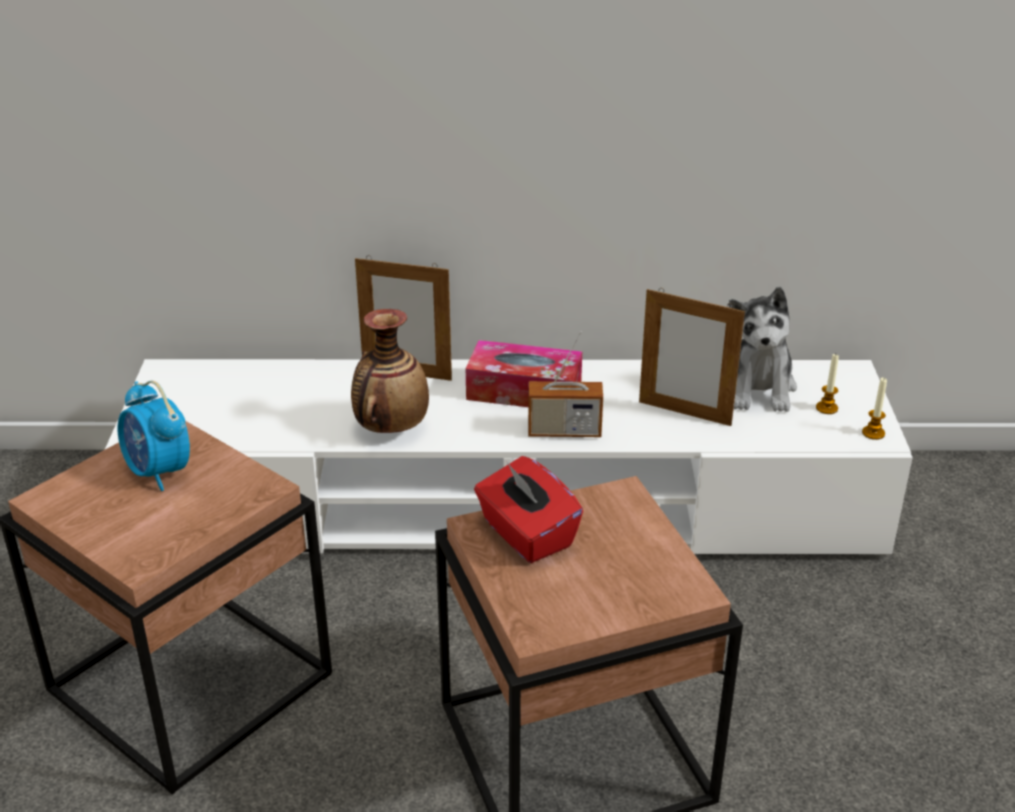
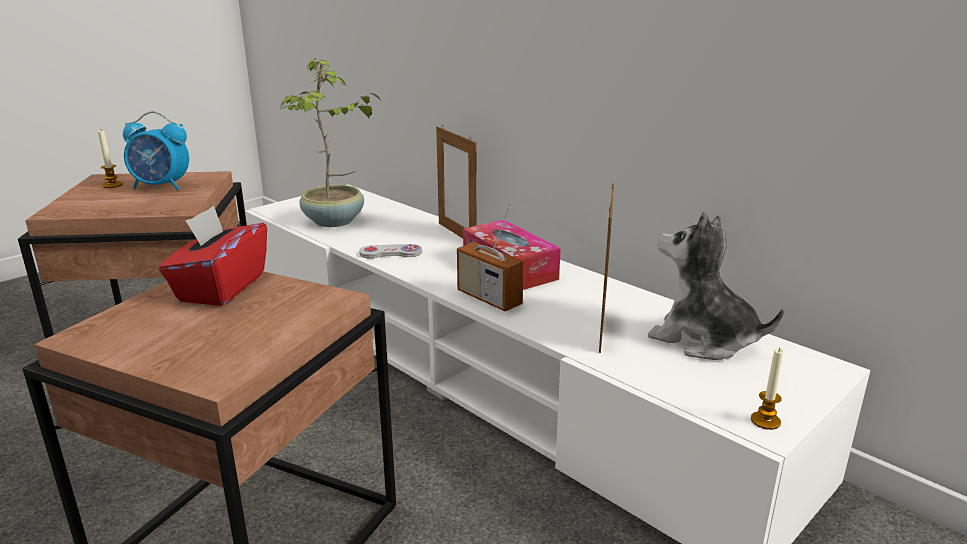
camera: 45 degrees right, 10 degrees down
(159, 472) = (161, 187): alarm clock -> alarm clock turned 90 degrees counterclockwise
(250, 419) = (334, 221): none -> potted plant
(391, 428) = (391, 253): vase -> white game controller
(684, 413) = (602, 327): picture frame -> picture frame turned 150 degrees counterclockwise
(758, 388) = (703, 340): plush toy -> plush toy turned 75 degrees clockwise
(826, 408) = (747, 381): candle -> candle (112, 185)

